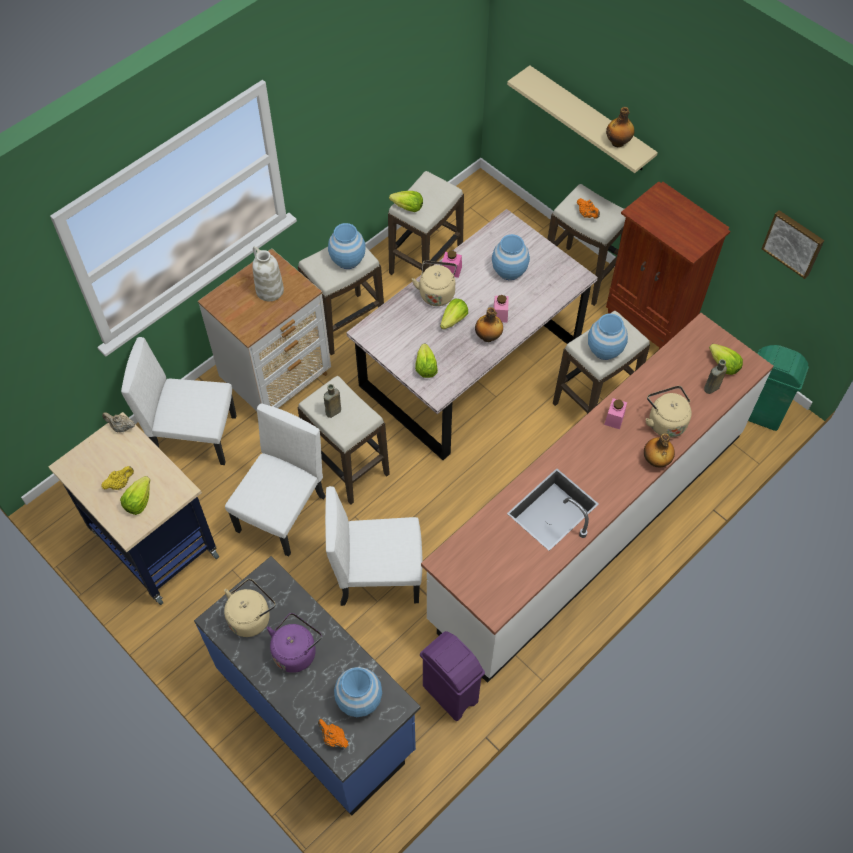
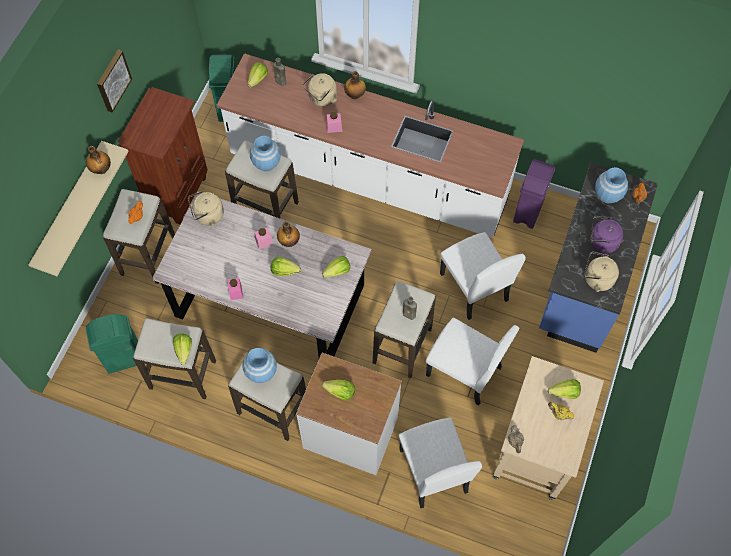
camera: 115 degrees left, 5 degrees up
(154, 543) = (535, 449): blue cart -> beige cart
(269, 290) = (340, 392): white vase -> lettuce
(282, 514) = (463, 371): white chair -> white chair turned 150 degrees counterclockwise
(437, 292) = (263, 293): beige kettle -> beige kettle (207, 216)
(469, 225) = (125, 359): none -> green trash can
(509, 271) = (218, 251): blue vase -> none
(794, 243) = (162, 34): picture -> picture (112, 80)

